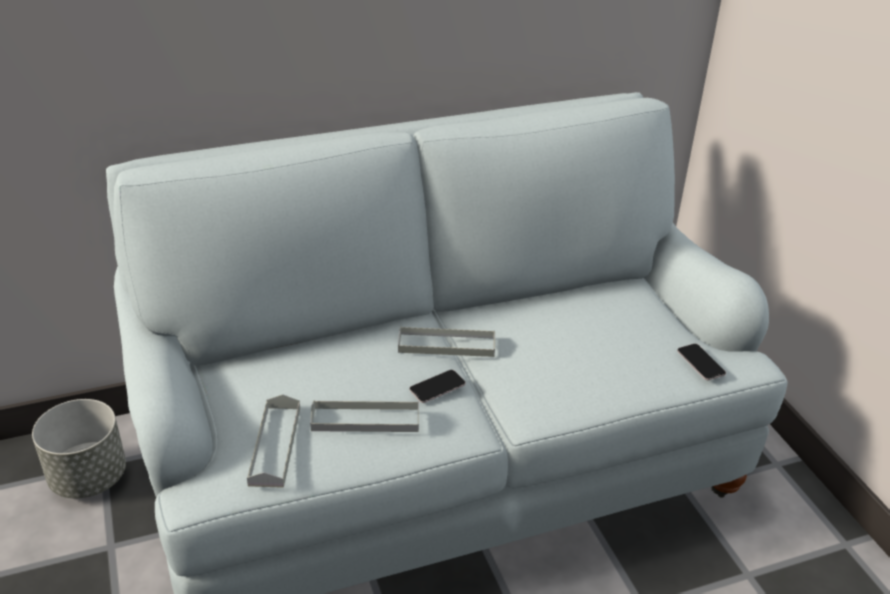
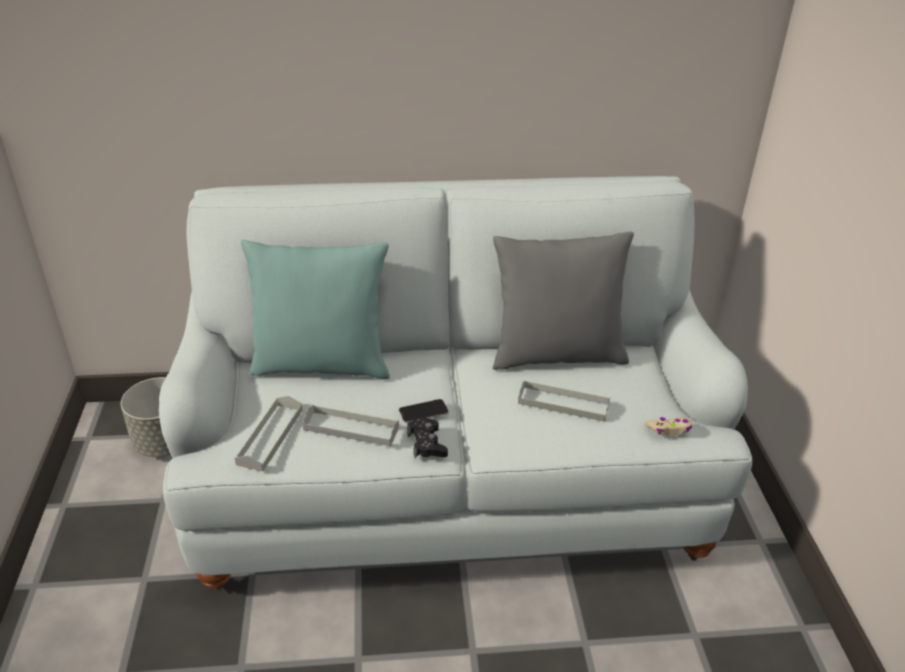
camera: 15 degrees right, 0 degrees up
(299, 353) = (322, 365): none -> turquoise pillow
(446, 345) = (446, 378): grey tray -> grey tray (563, 404)
(456, 422) = (427, 444): none -> black game controller
(553, 301) = (556, 355): none -> grey pillow
(701, 362) = (669, 429): phone -> beige game controller

